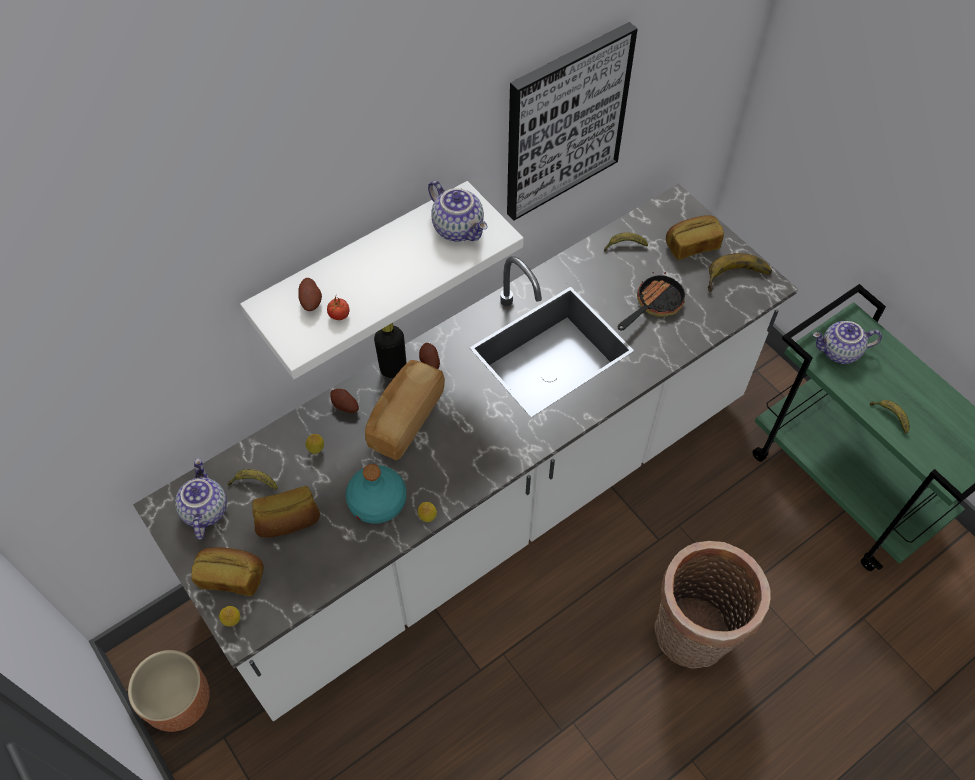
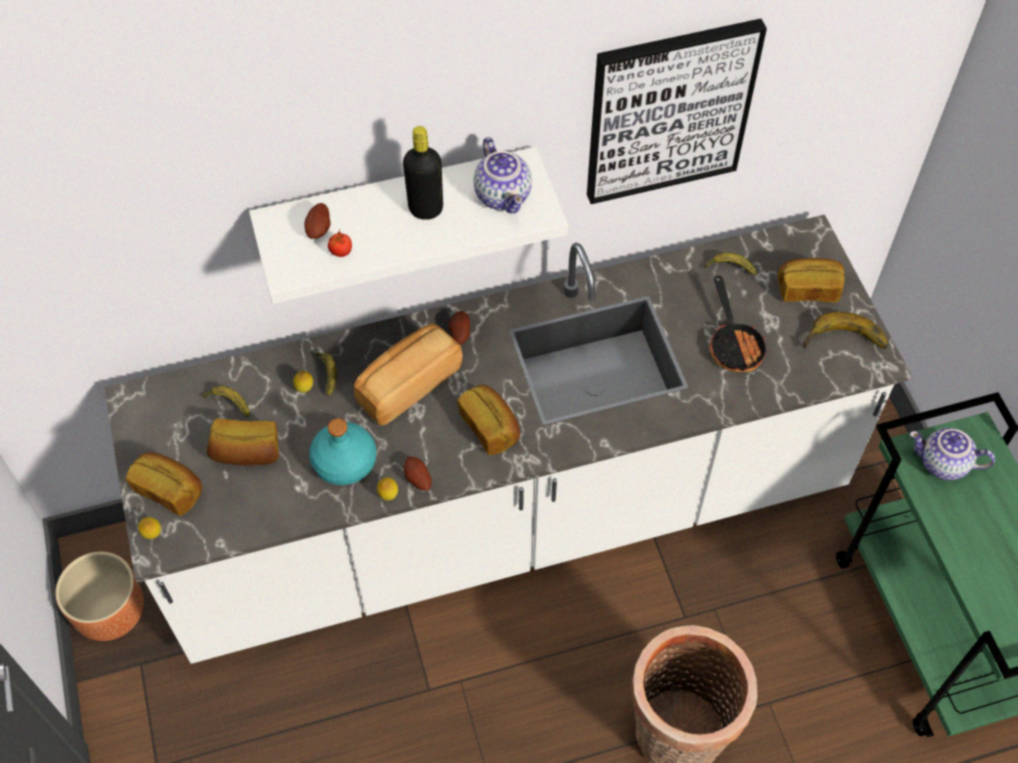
camera: 20 degrees right, 0 degrees up
(204, 510) = (169, 415): teapot -> none
(345, 406) = (352, 353): potato -> potato (417, 479)
(393, 369) = (418, 328): black bottle -> black bottle (426, 209)
(488, 432) = (490, 427): none -> bread
(654, 305) = (734, 344): frying pan -> frying pan turned 105 degrees clockwise
(890, 416) = (970, 556): banana -> banana (328, 374)

